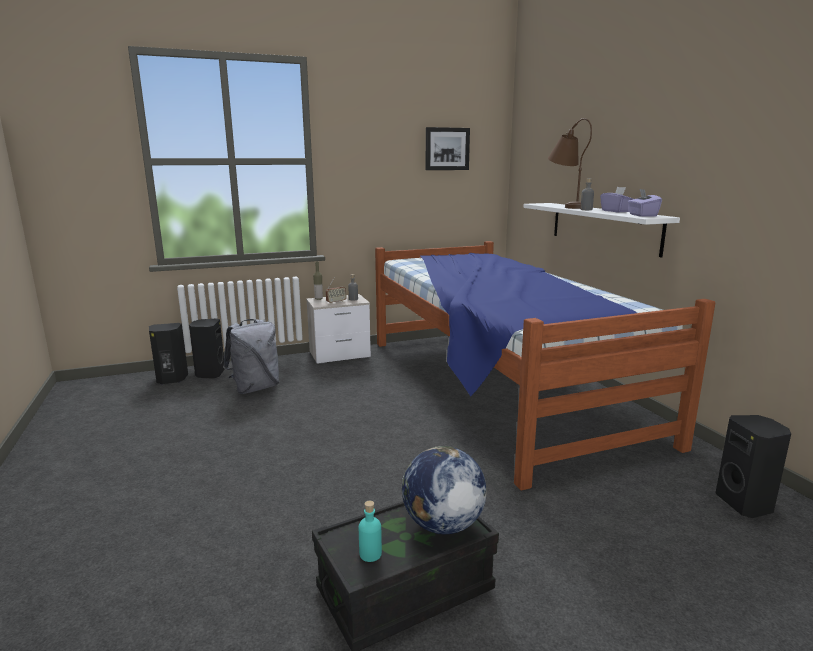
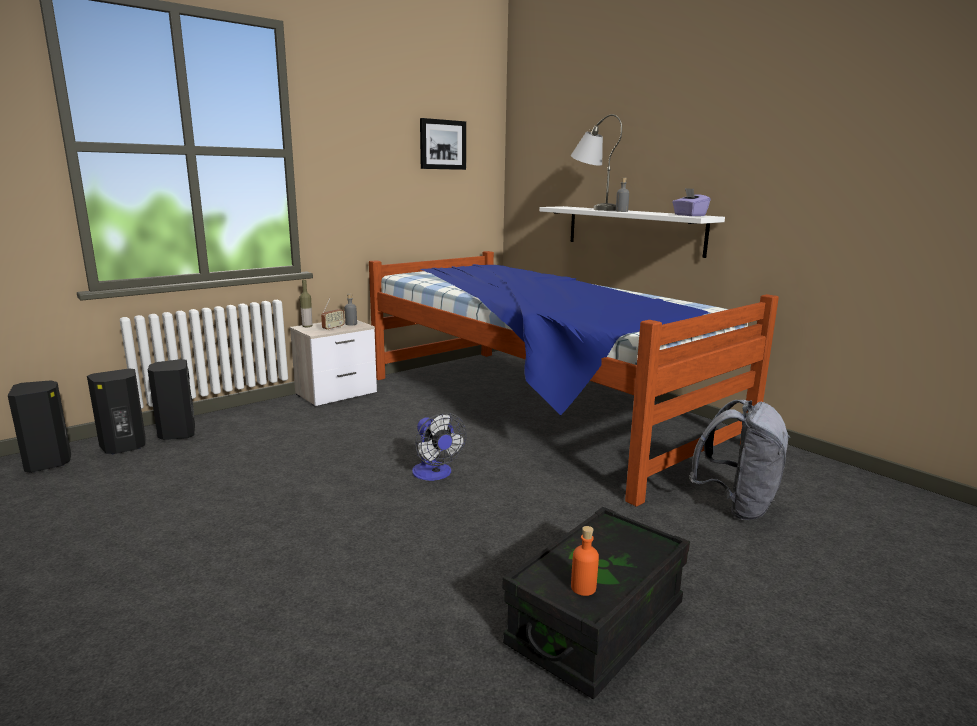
camera: 20 degrees left, 0 degrees up
(255, 388) = (255, 443): grey backpack -> grey backpack (736, 506)
(367, 433) = (435, 474): none -> fan
(370, 554) = (583, 588): turquoise bottle -> orange bottle
(442, 525) = (629, 545): globe -> none
(566, 206) = (592, 209): brown table lamp -> grey table lamp
(616, 211) = (654, 212): purple tissue box -> none
(745, 504) = (829, 484): black speaker -> black speaker (49, 463)

